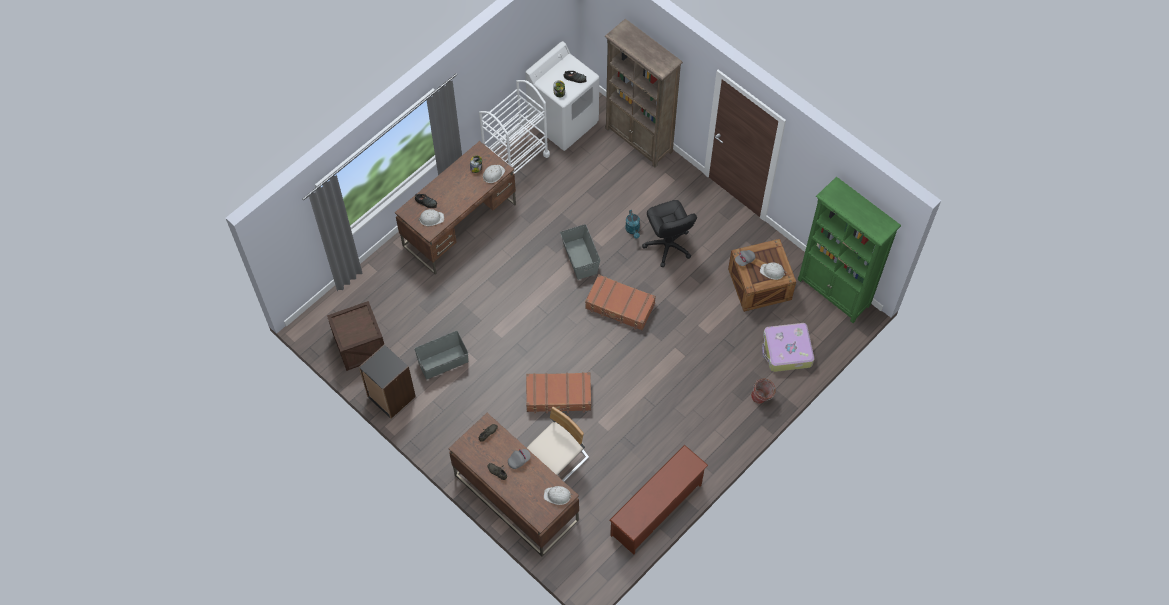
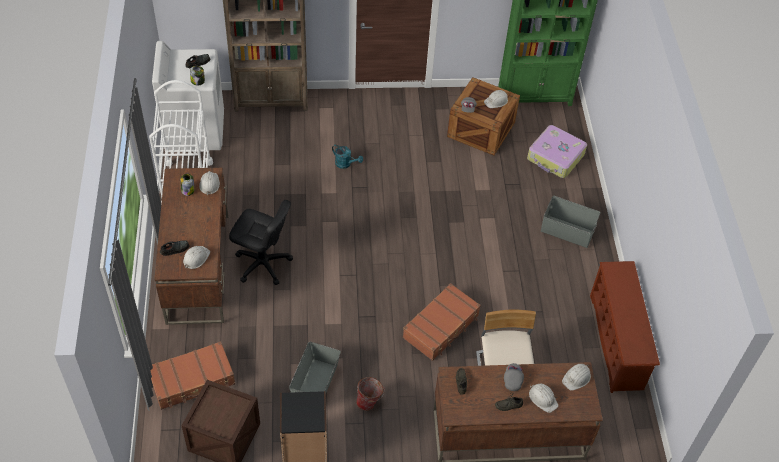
camera: 50 degrees left, 10 degrees down
(522, 487) = (543, 398): none -> white hard hat
(580, 258) = (330, 215): grey storage box -> grey storage box (567, 231)
(620, 306) = (404, 223): brown suitcase -> brown suitcase (192, 380)
(667, 246) = (385, 154): black office chair -> black office chair (263, 264)
(762, 398) = (581, 201): bucket -> bucket (369, 402)

